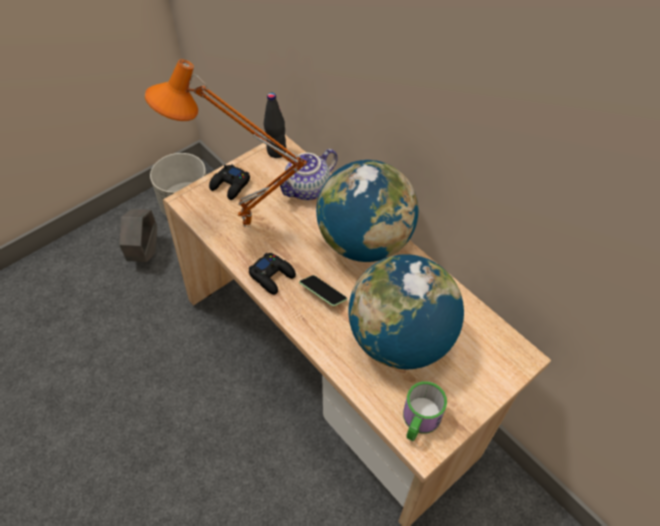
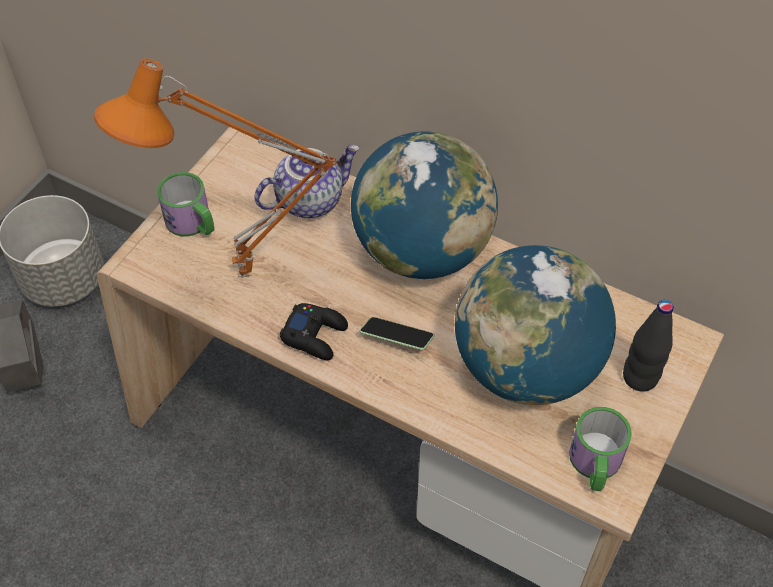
camera: 20 degrees left, 0 degrees up
(230, 185) = (193, 224): black game controller -> mug
(276, 152) = (238, 156): black bottle -> black bottle (640, 378)
(307, 190) = (309, 199): teapot -> teapot turned 150 degrees counterclockwise

